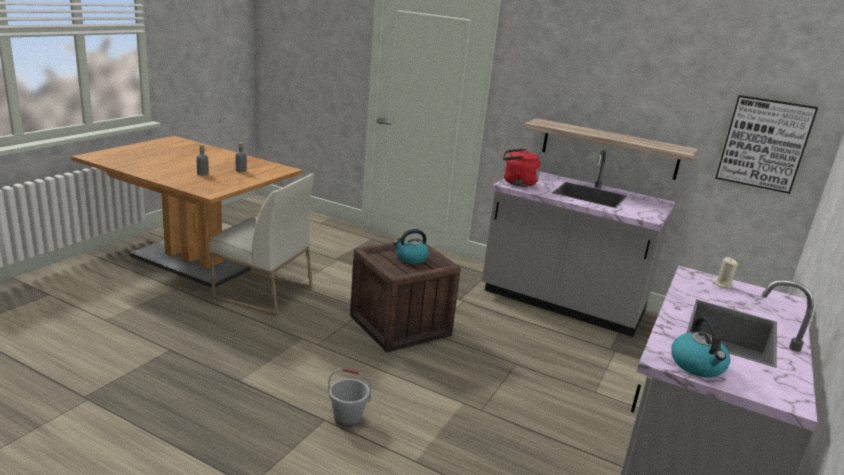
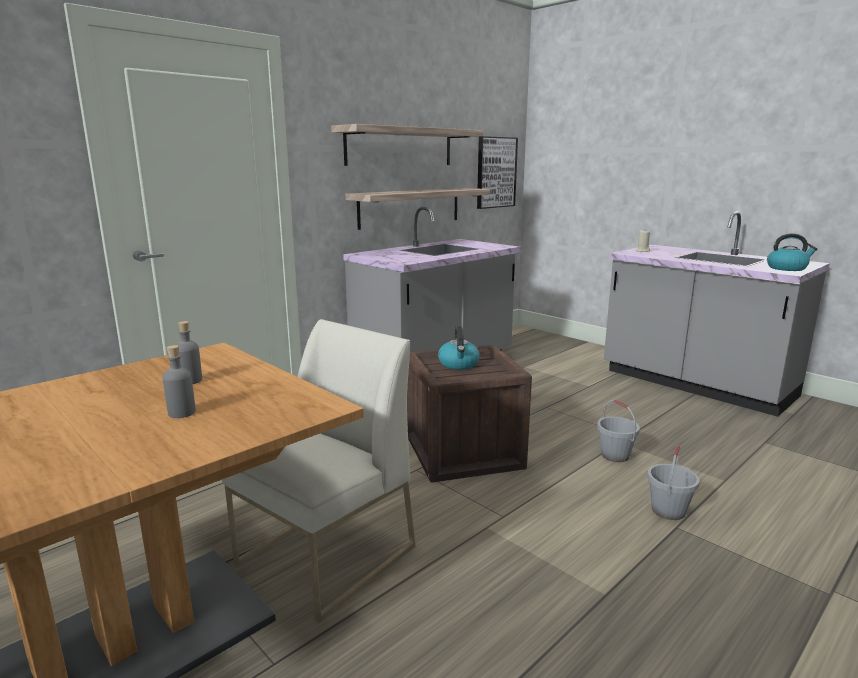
camera: 70 degrees left, 5 degrees down
(433, 398) = (614, 455): none -> grey bucket
(517, 183) = (400, 259): red kettle -> none
(609, 88) = (400, 147): none -> shelf

